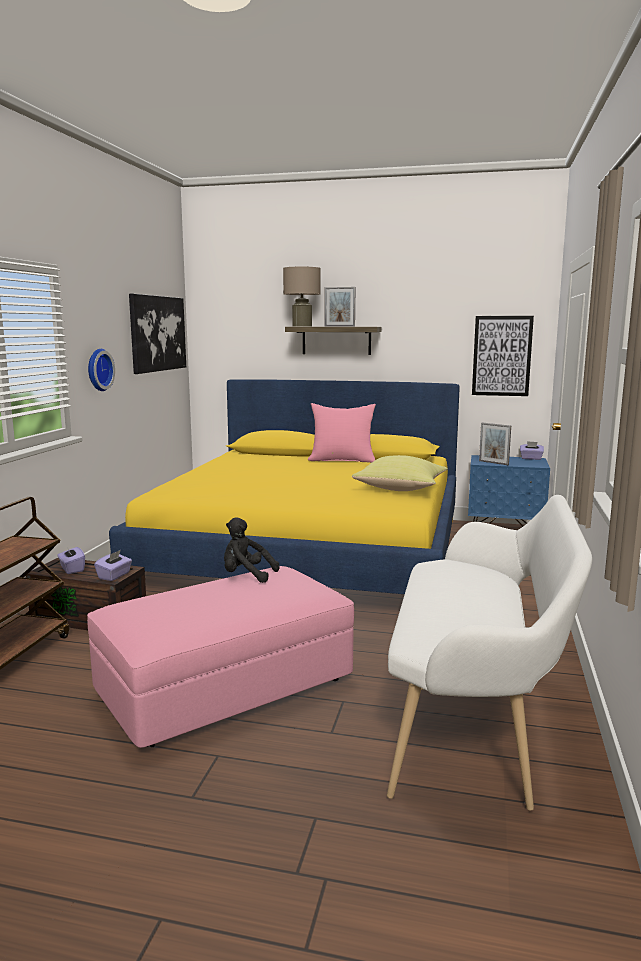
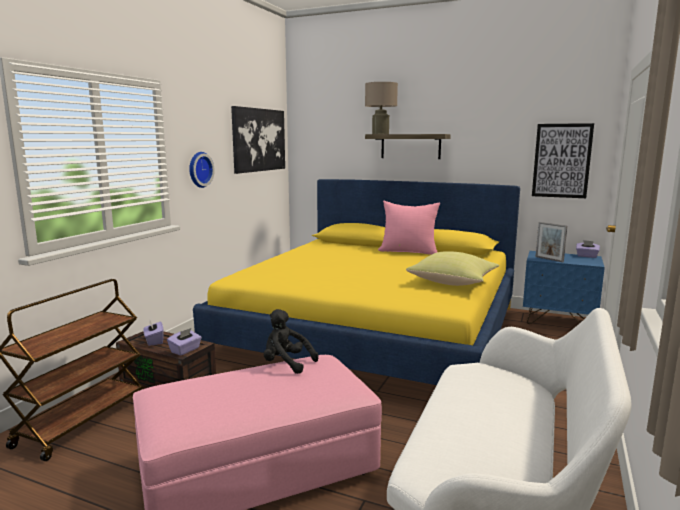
camera: 10 degrees right, 0 degrees up
(339, 326) = (412, 133): picture frame -> none

